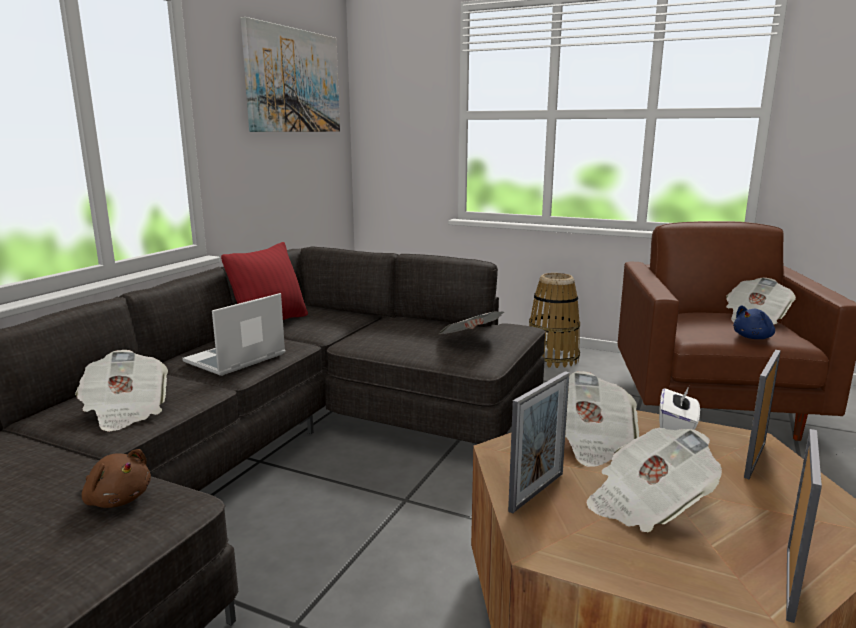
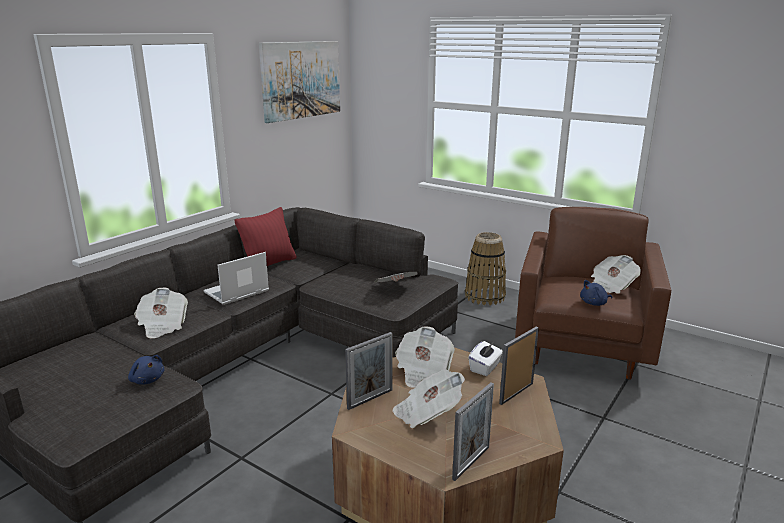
camera: 10 degrees right, 5 degrees up
(118, 499) = (147, 380): brown plush toy -> blue plush toy

